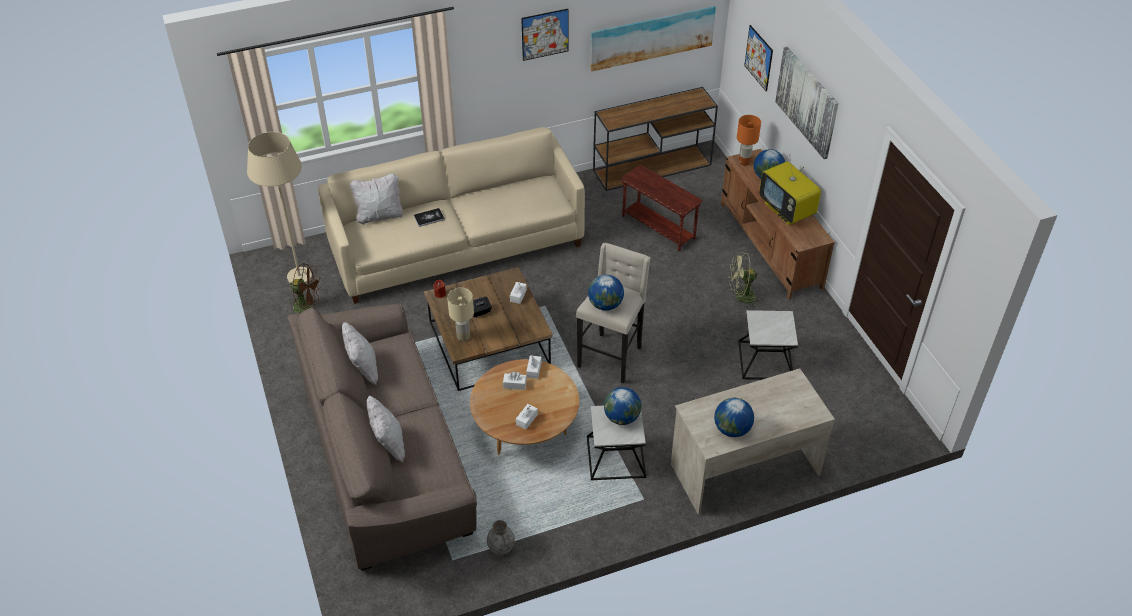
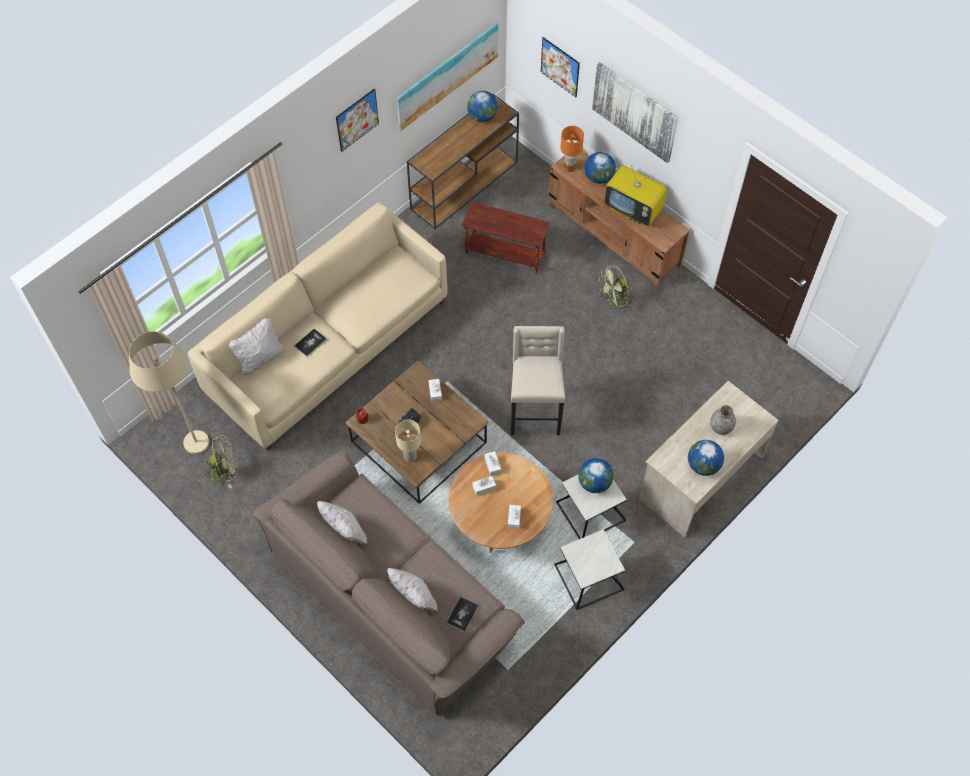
camera: 25 degrees left, 15 degrees up
(308, 307) = (225, 472): brown fan -> green fan
(424, 475) = (462, 614): none -> book
(501, 547) = (542, 639): grey vase -> grey vase (721, 427)
(605, 305) = (535, 382): globe -> globe (482, 116)
(765, 360) = (667, 361): side table -> side table (588, 577)

